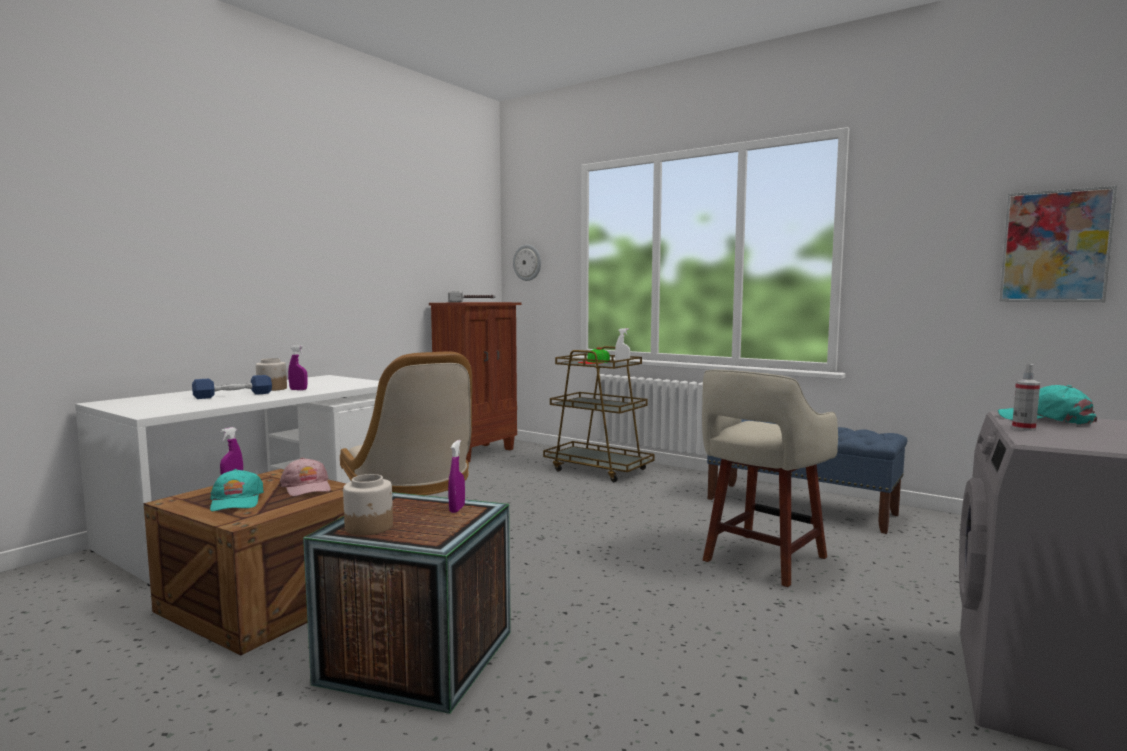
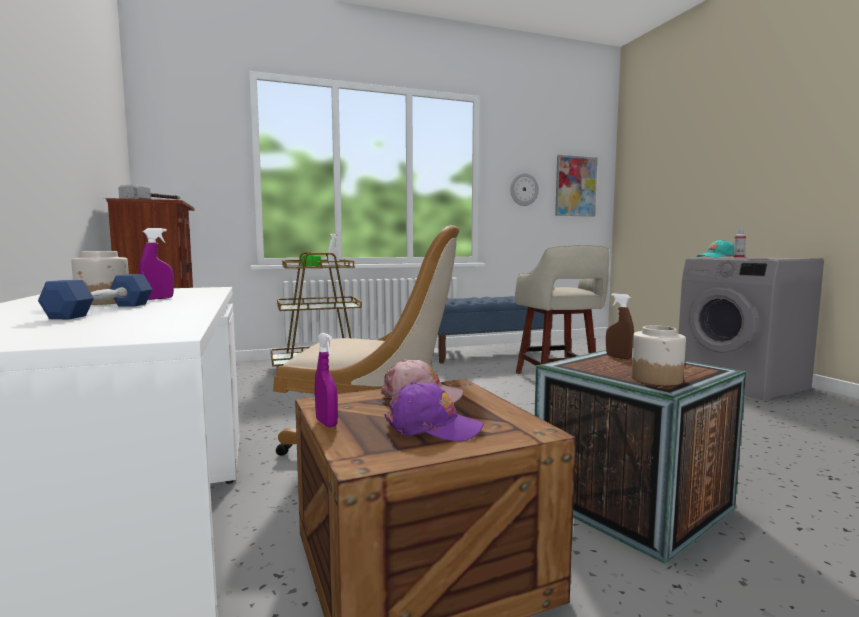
camera: 55 degrees left, 0 degrees up
(236, 501) = (432, 427): turquoise cap -> purple cap
(457, 509) = (618, 357): purple spray bottle -> brown spray bottle
(527, 262) = (175, 165): wall clock -> wall clock (524, 189)

